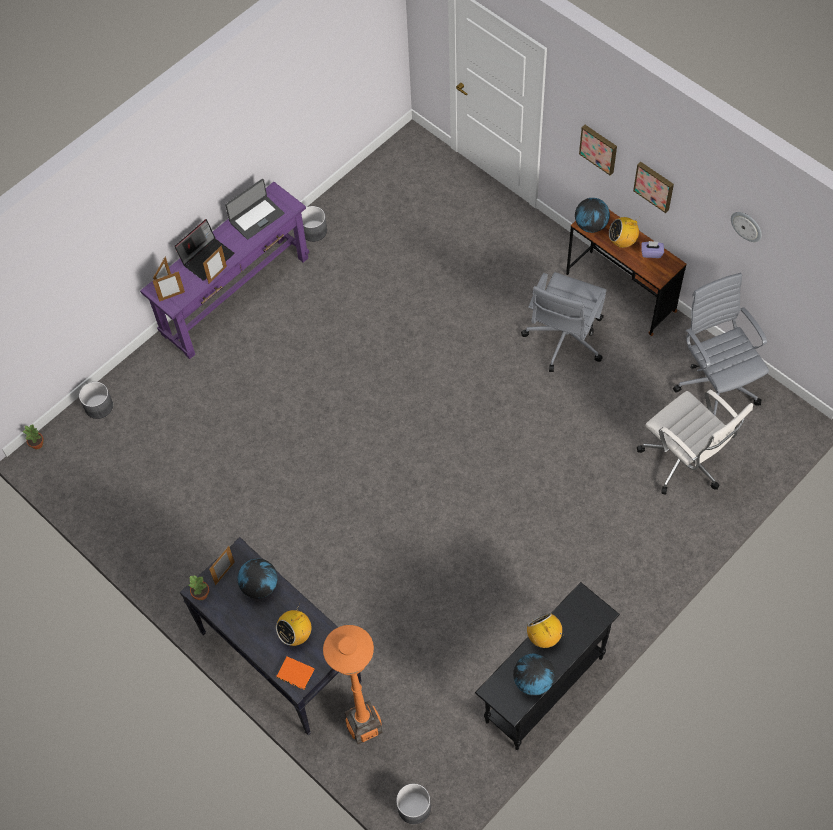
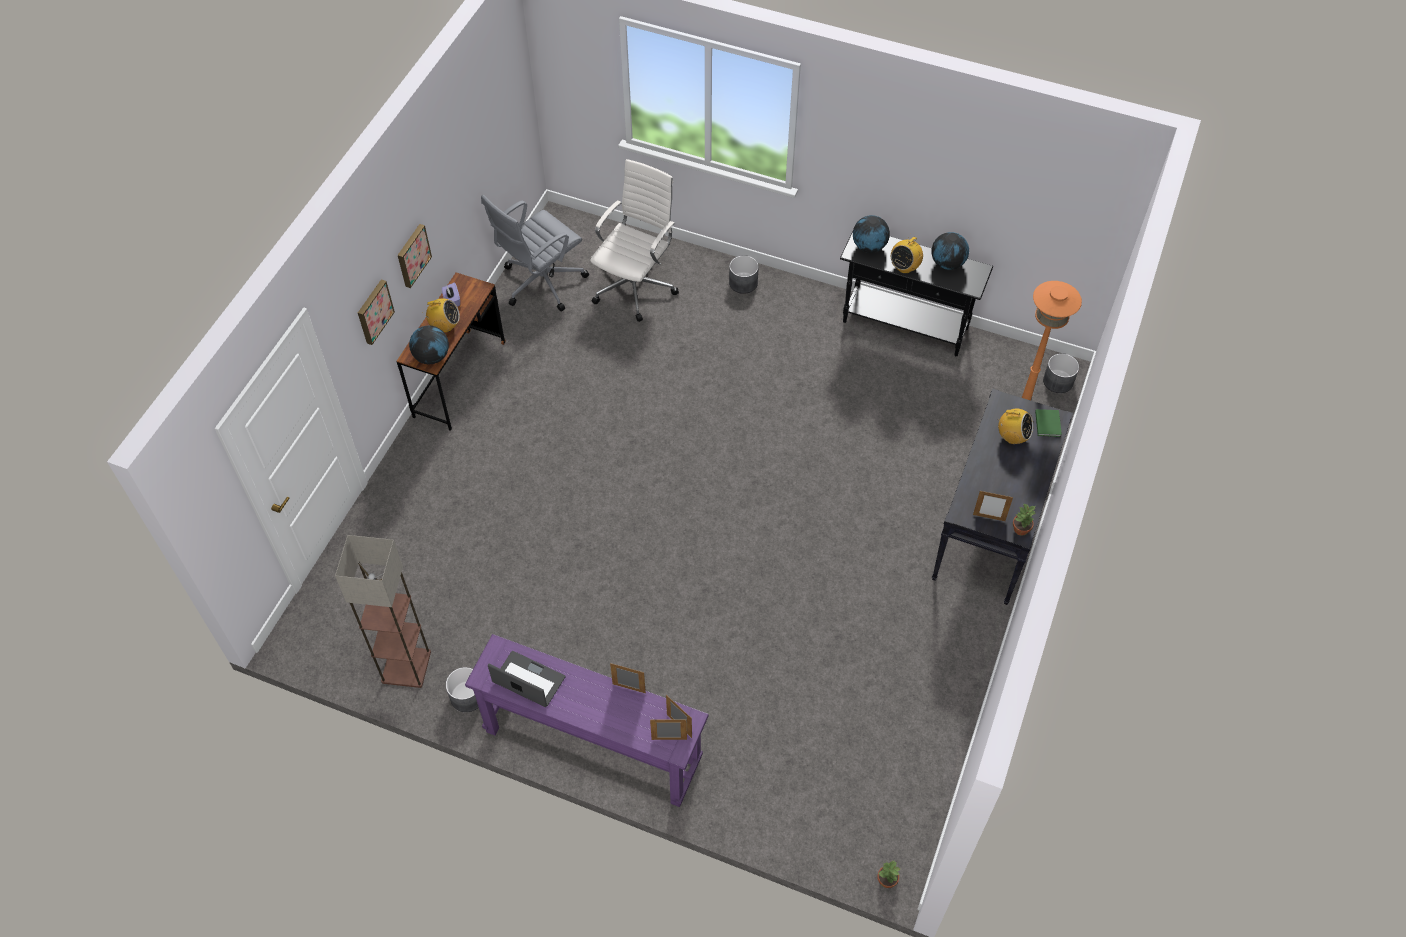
camera: 115 degrees left, 5 degrees down
(98, 406) = (806, 833): grey planter -> grey planter (743, 283)
(207, 257) = (607, 711): laptop -> none
(260, 586) = (984, 483): globe -> globe (869, 247)
(296, 674) = (1048, 423): orange book -> green book
(357, 200) = (405, 666): none -> floor lamp
(563, 340) = (536, 410): grey office chair -> none
(622, 242) = (445, 326): radio -> radio turned 60 degrees counterclockwise
(747, 226) = (462, 153): wall clock -> none

